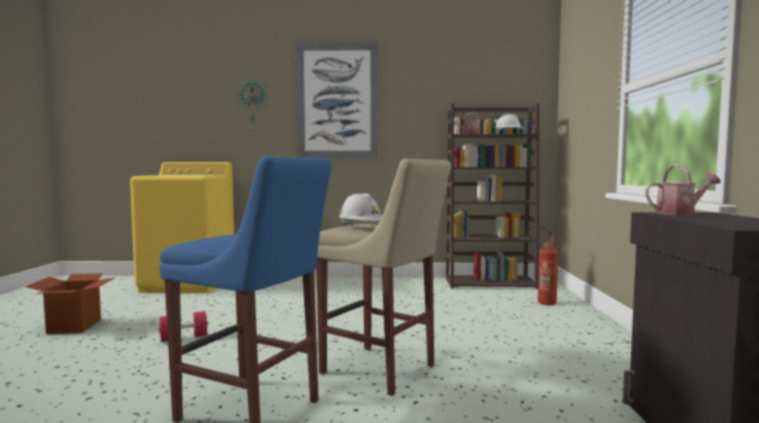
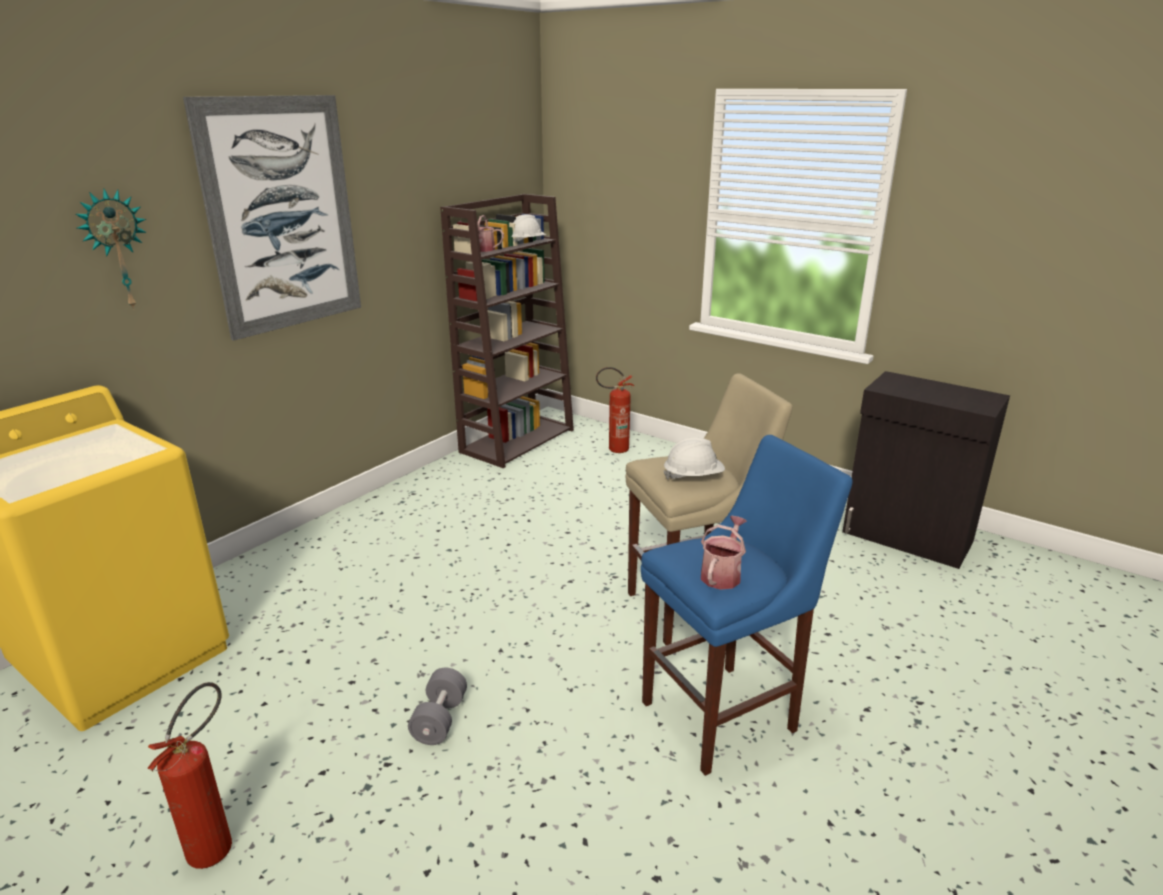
camera: 55 degrees left, 20 degrees up
(74, 326) = (219, 842): cardboard box -> fire extinguisher
(183, 338) = (439, 720): red dumbbell -> grey dumbbell
(680, 213) = (891, 384): watering can -> watering can (722, 574)

